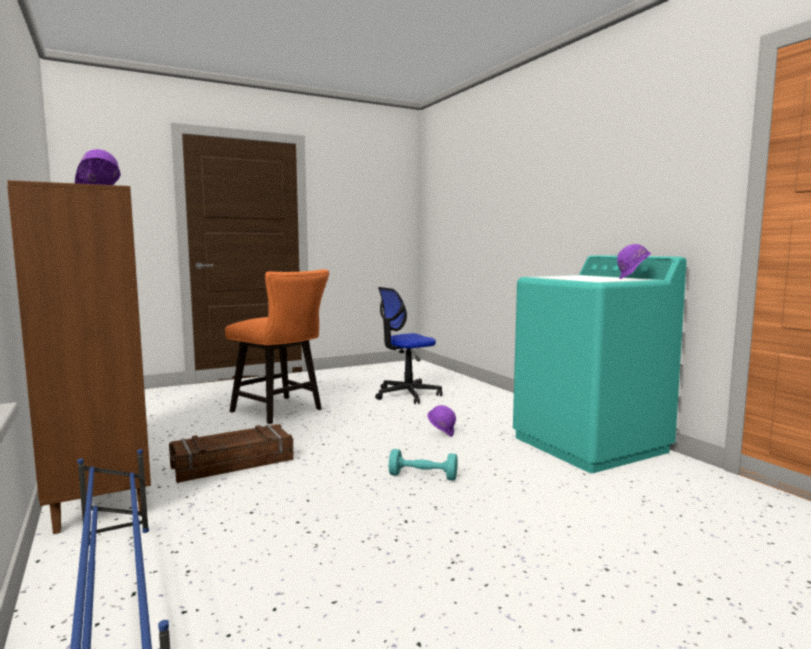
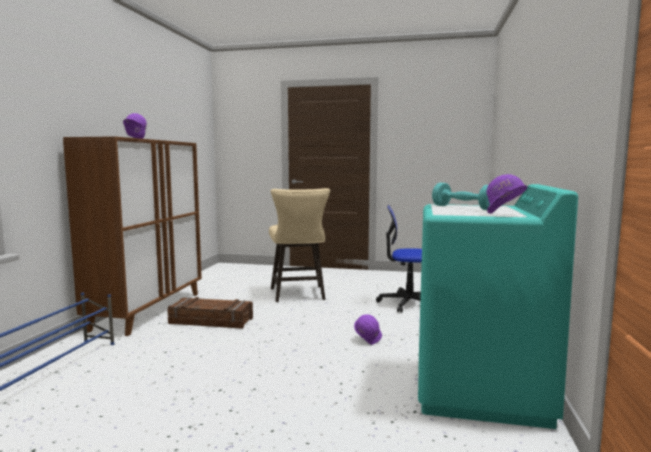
camera: 40 degrees right, 0 degrees up
(281, 411) = (298, 295): orange stool -> beige stool
(423, 476) = (290, 366): turquoise dumbbell -> turquoise dumbbell (463, 208)

